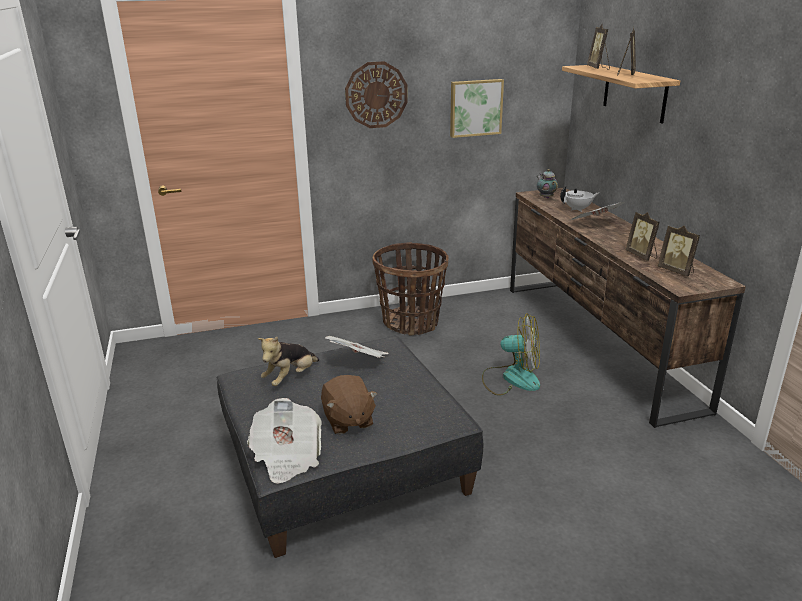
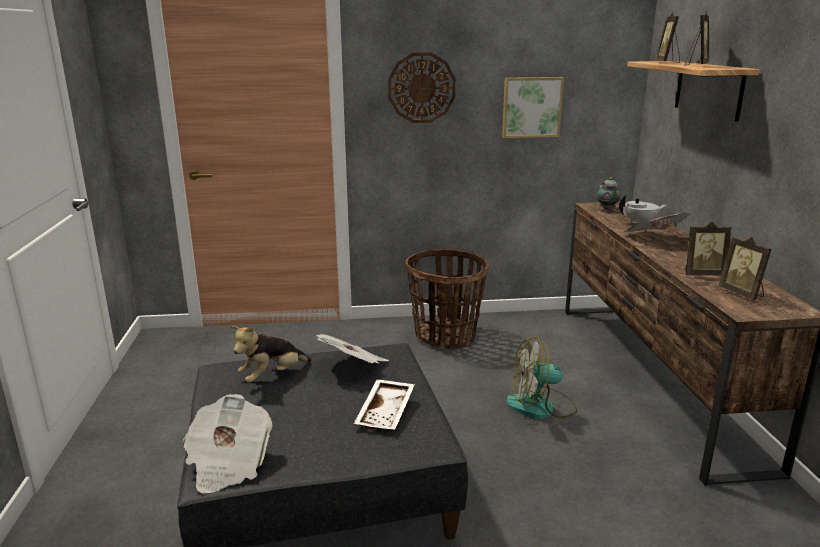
camera: 10 degrees right, 5 degrees down
(348, 420) = (314, 430): brown plush toy -> none
(404, 399) = (387, 413): none -> white tray
(511, 378) = (541, 407): fan -> fan turned 150 degrees clockwise
(642, 256) = (702, 274): picture frame -> picture frame turned 75 degrees counterclockwise

